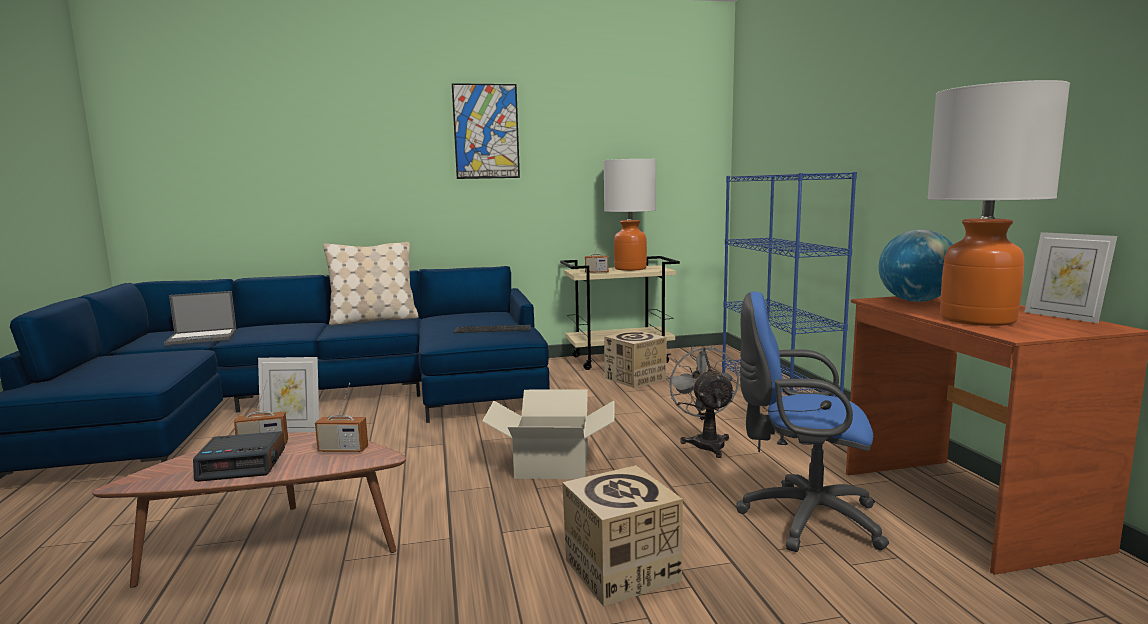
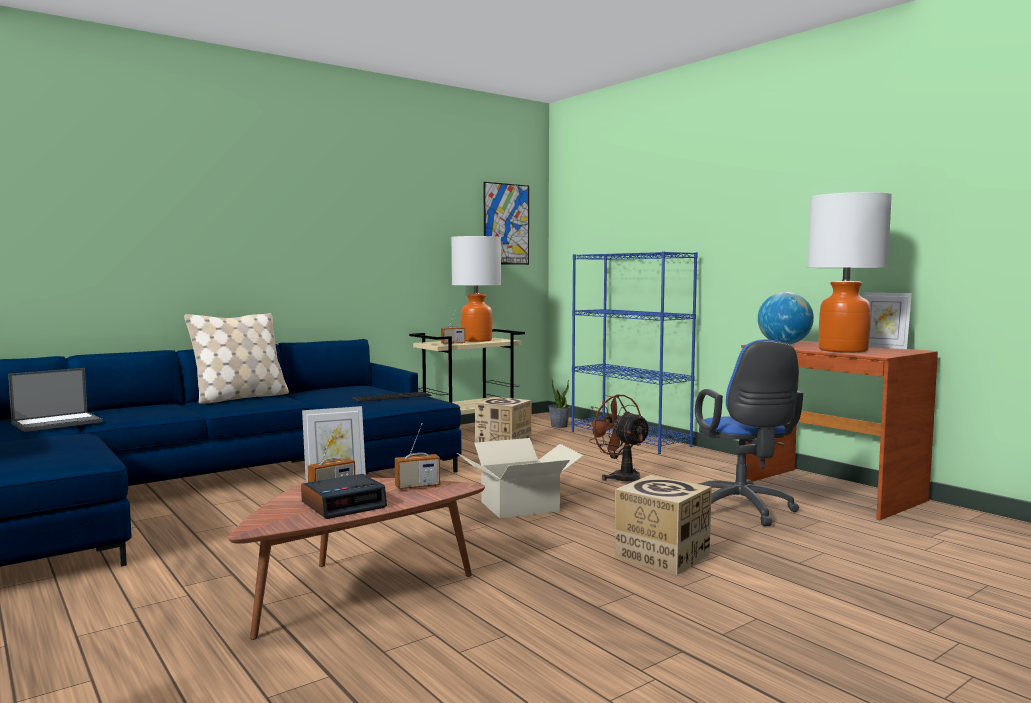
camera: 25 degrees left, 5 degrees down
(486, 131) = (341, 203): picture -> picture (506, 224)
(706, 442) = (621, 477): grey fan -> brown fan
(717, 364) = (559, 426): none -> potted plant
(803, 518) = (743, 510): blue office chair -> blue office chair turned 90 degrees counterclockwise

